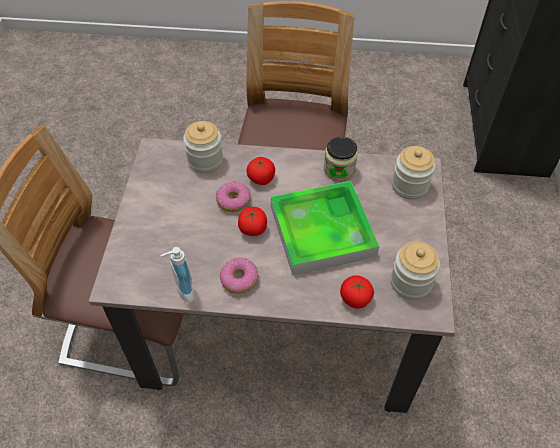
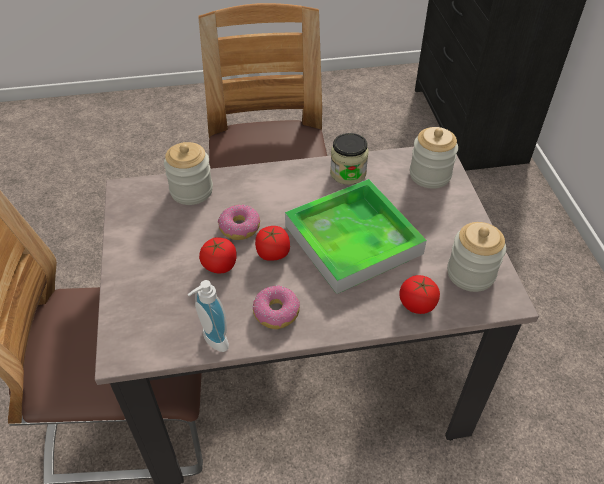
camera: 15 degrees left, 5 degrees down
(261, 178) = (263, 198): tomato -> tomato (220, 265)

